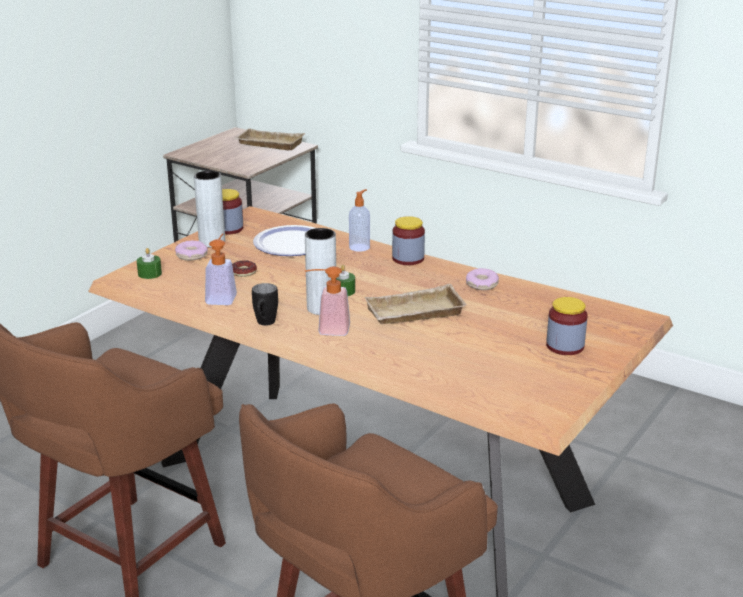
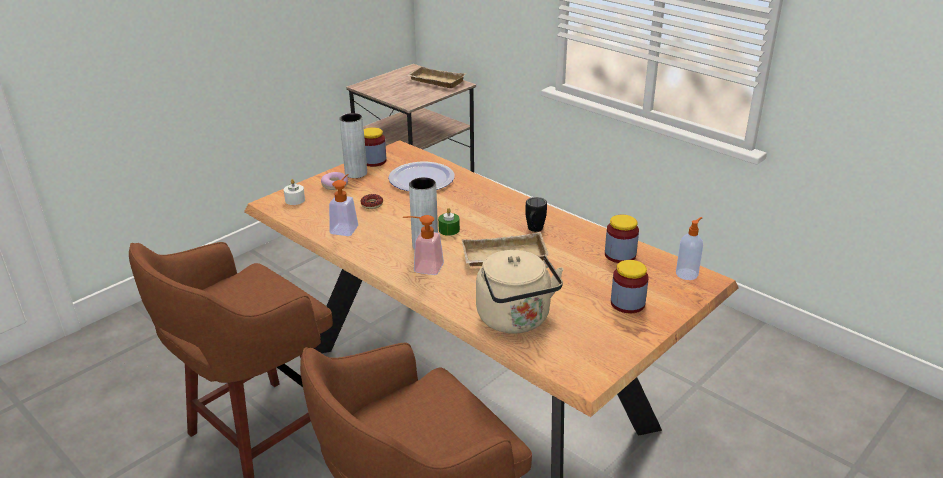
camera: 10 degrees right, 5 degrees up
(149, 273) = (295, 200): green candle -> white candle
(264, 324) = (371, 257): black mug -> black mug (534, 230)
(360, 247) = (478, 187): soap dispenser -> soap dispenser (687, 274)
(408, 259) = (515, 201): jar -> jar (620, 255)
(450, 371) = (516, 320): none -> beige kettle
(481, 284) = (572, 233): donut -> none

